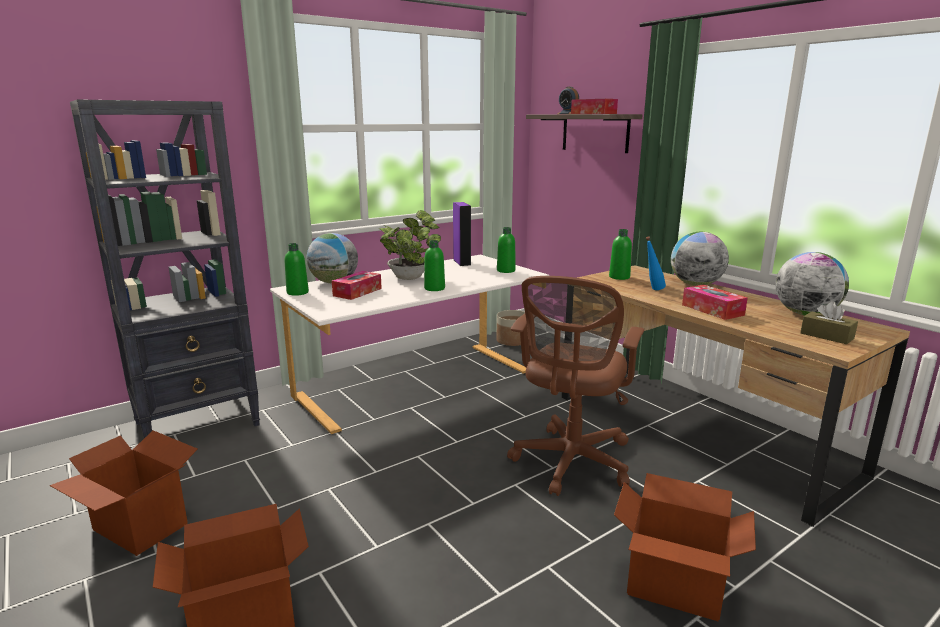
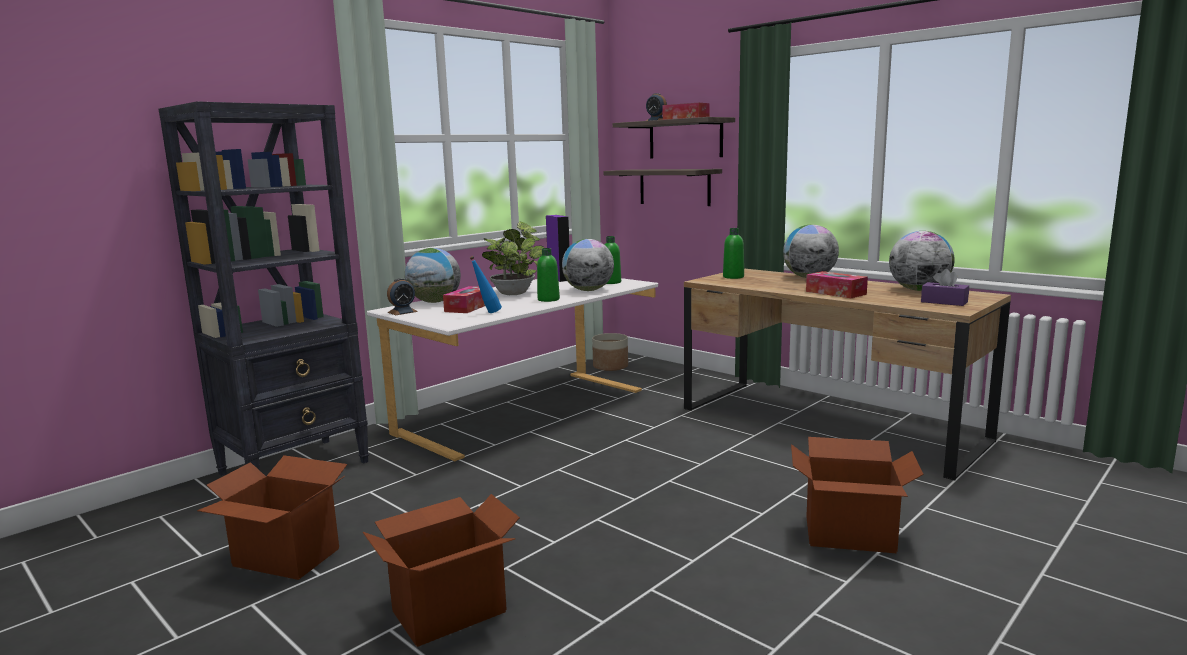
camera: 10 degrees left, 5 degrees down
(297, 292) = (402, 312): green bottle -> alarm clock
(478, 279) = (588, 290): none -> globe
(570, 463) = (716, 459): brown office chair -> none
(582, 178) = (674, 187): none -> shelf
(652, 290) = (771, 283): blue bottle -> blue bottle (487, 313)
(826, 336) = (944, 302): brown tissue box -> purple tissue box

